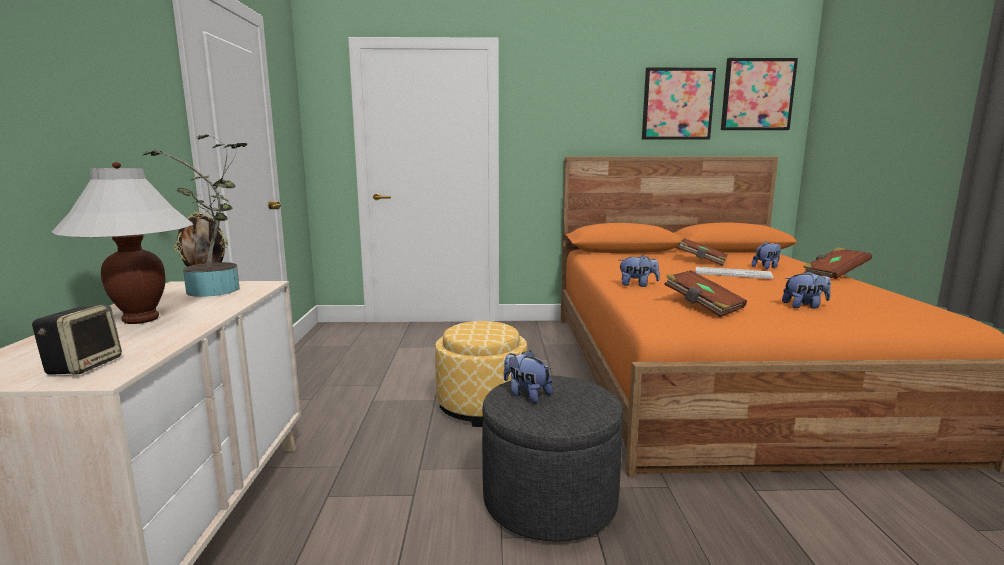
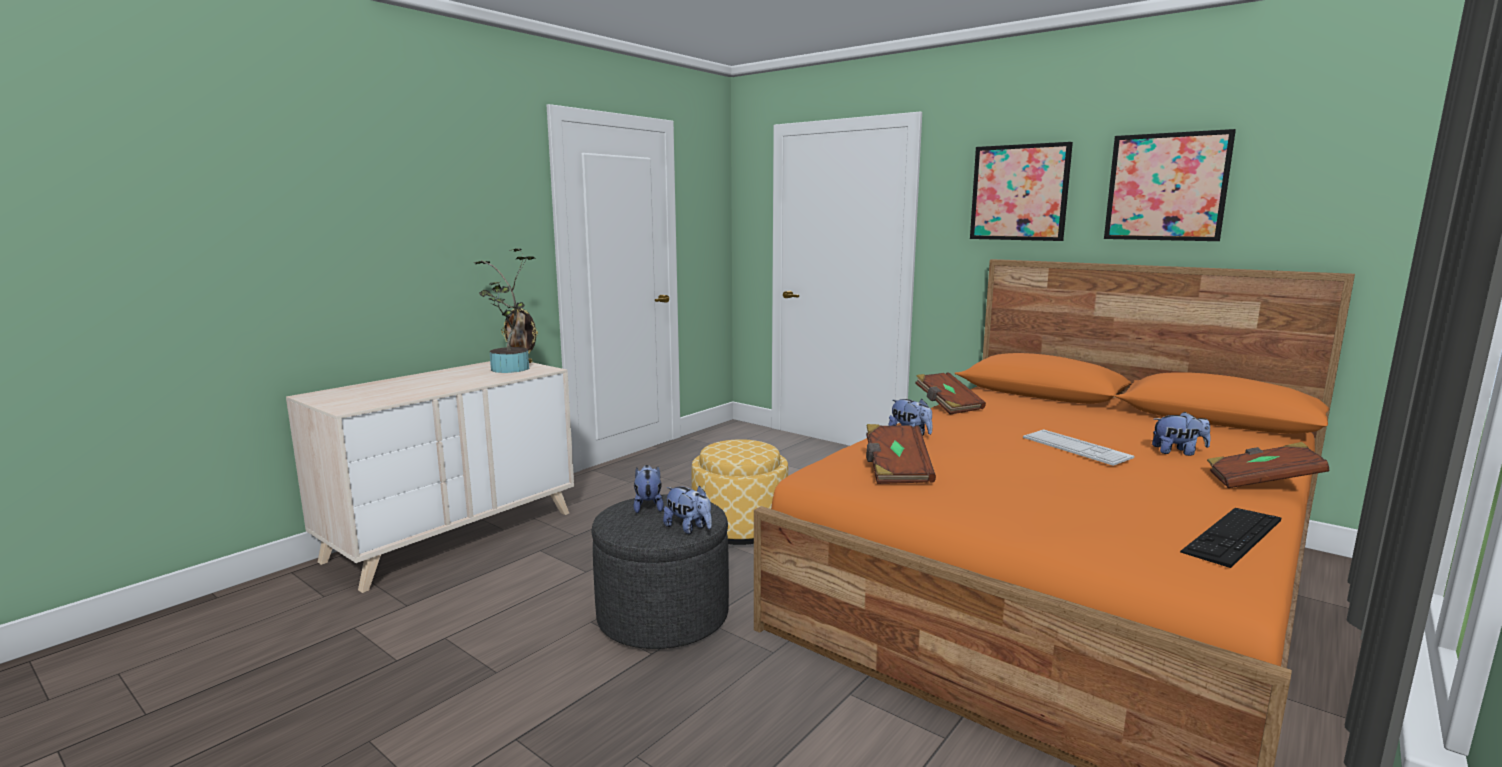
camera: 40 degrees right, 0 degrees up
(84, 366) = (355, 401): speaker -> none
(141, 319) = (433, 381): white table lamp -> none
(702, 261) = (1104, 426): brown book -> brown book (947, 405)
(757, 95) = (1321, 168): picture -> picture (1019, 192)
(804, 306) = (1032, 502): plush toy -> plush toy (688, 528)
(903, 299) = (1232, 535): none -> keyboard

